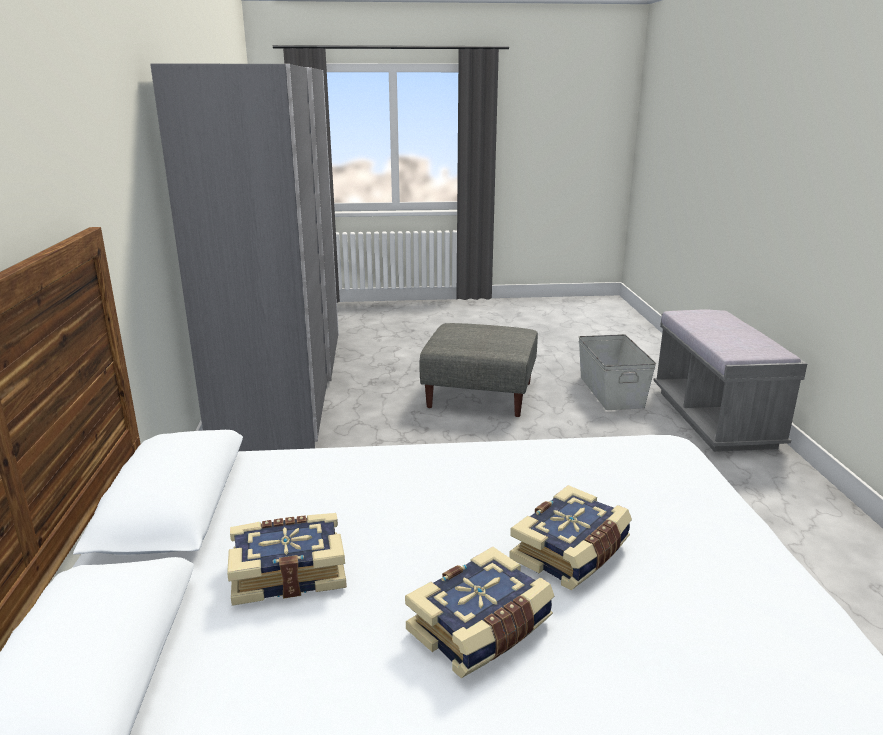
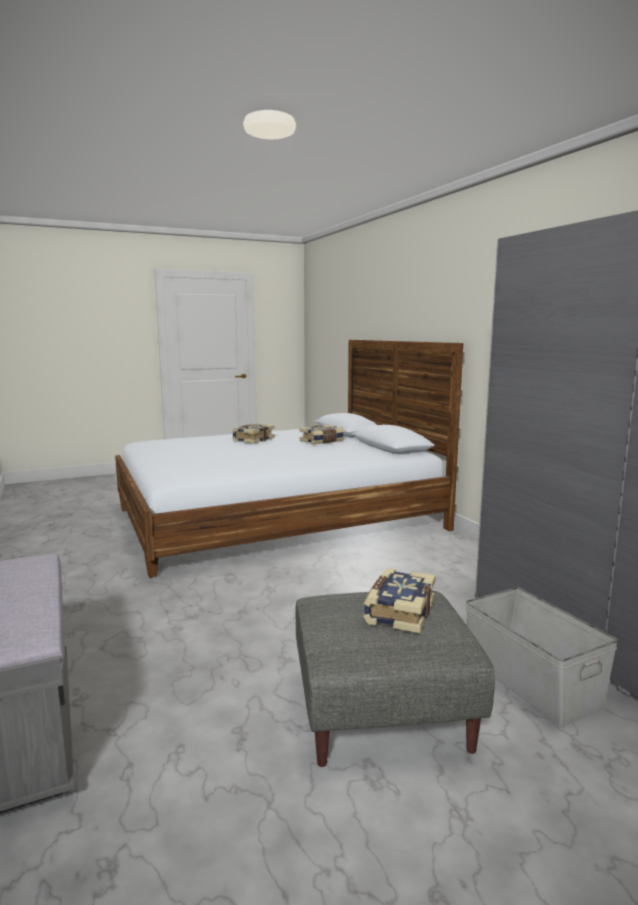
camera: 160 degrees right, 10 degrees down
(572, 553) = (227, 449): book -> book (398, 612)
(611, 391) = (162, 777): grey storage box -> grey storage box (531, 682)

